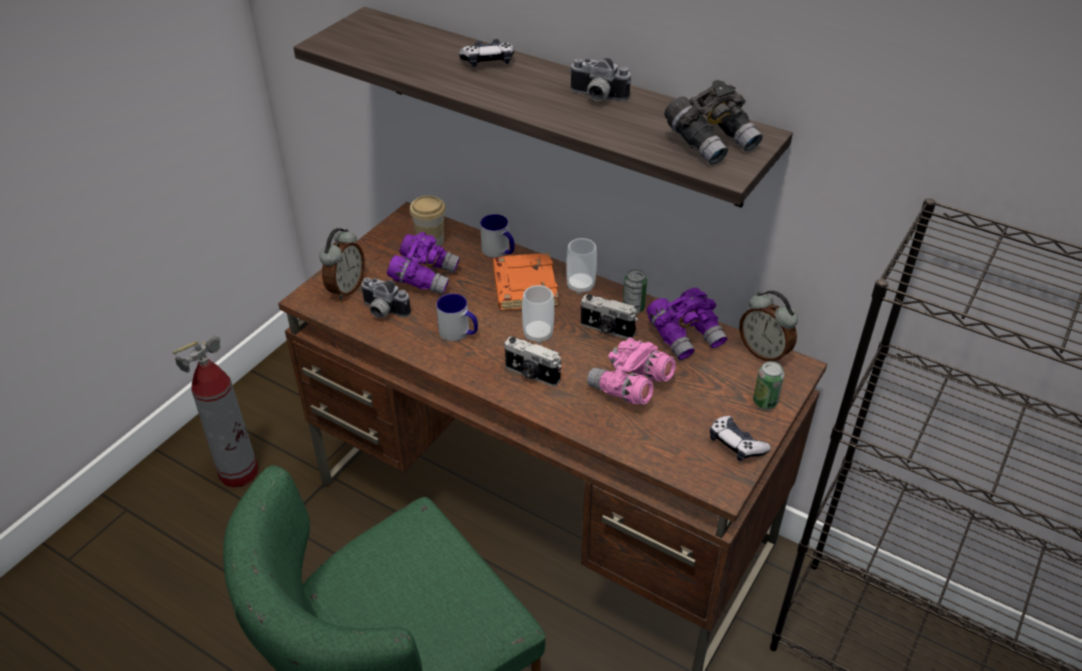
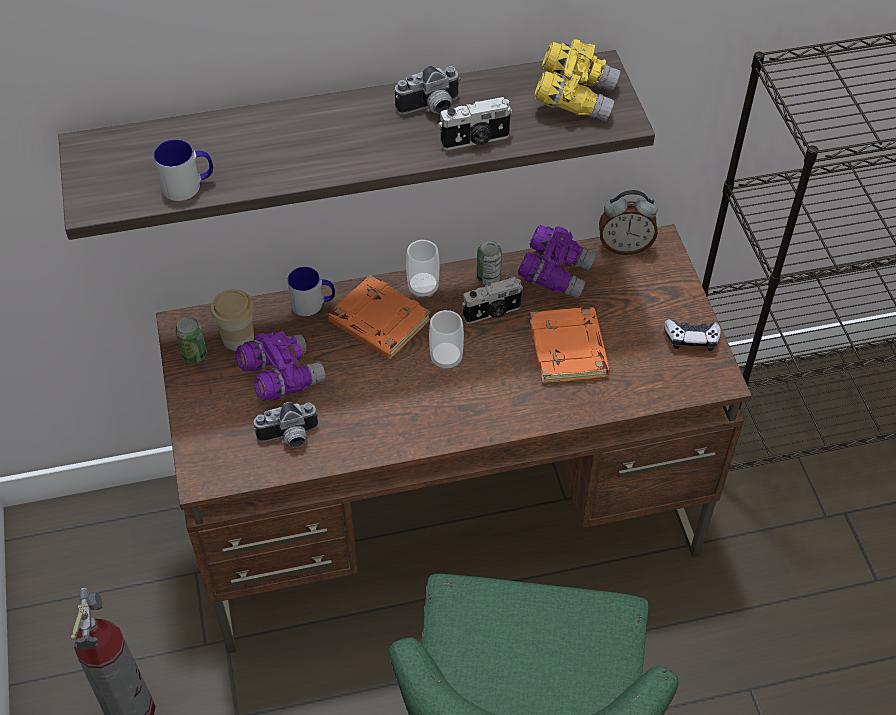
camera: 45 degrees left, 10 degrees up
(345, 288) = (224, 442): alarm clock -> none
(459, 333) = (382, 406): mug -> mug (188, 185)
(488, 62) = (284, 128): game controller -> none
(531, 374) = (486, 397): camera -> camera (475, 140)
(630, 387) = (569, 350): pink binoculars -> orange book
(711, 142) = (575, 98): grey binoculars -> yellow binoculars
(765, 402) = (671, 289): can -> can (194, 355)

